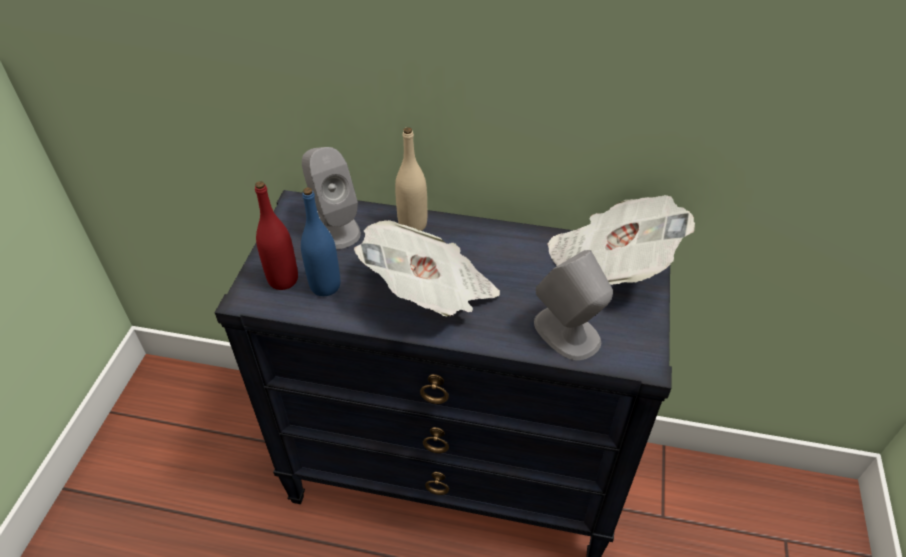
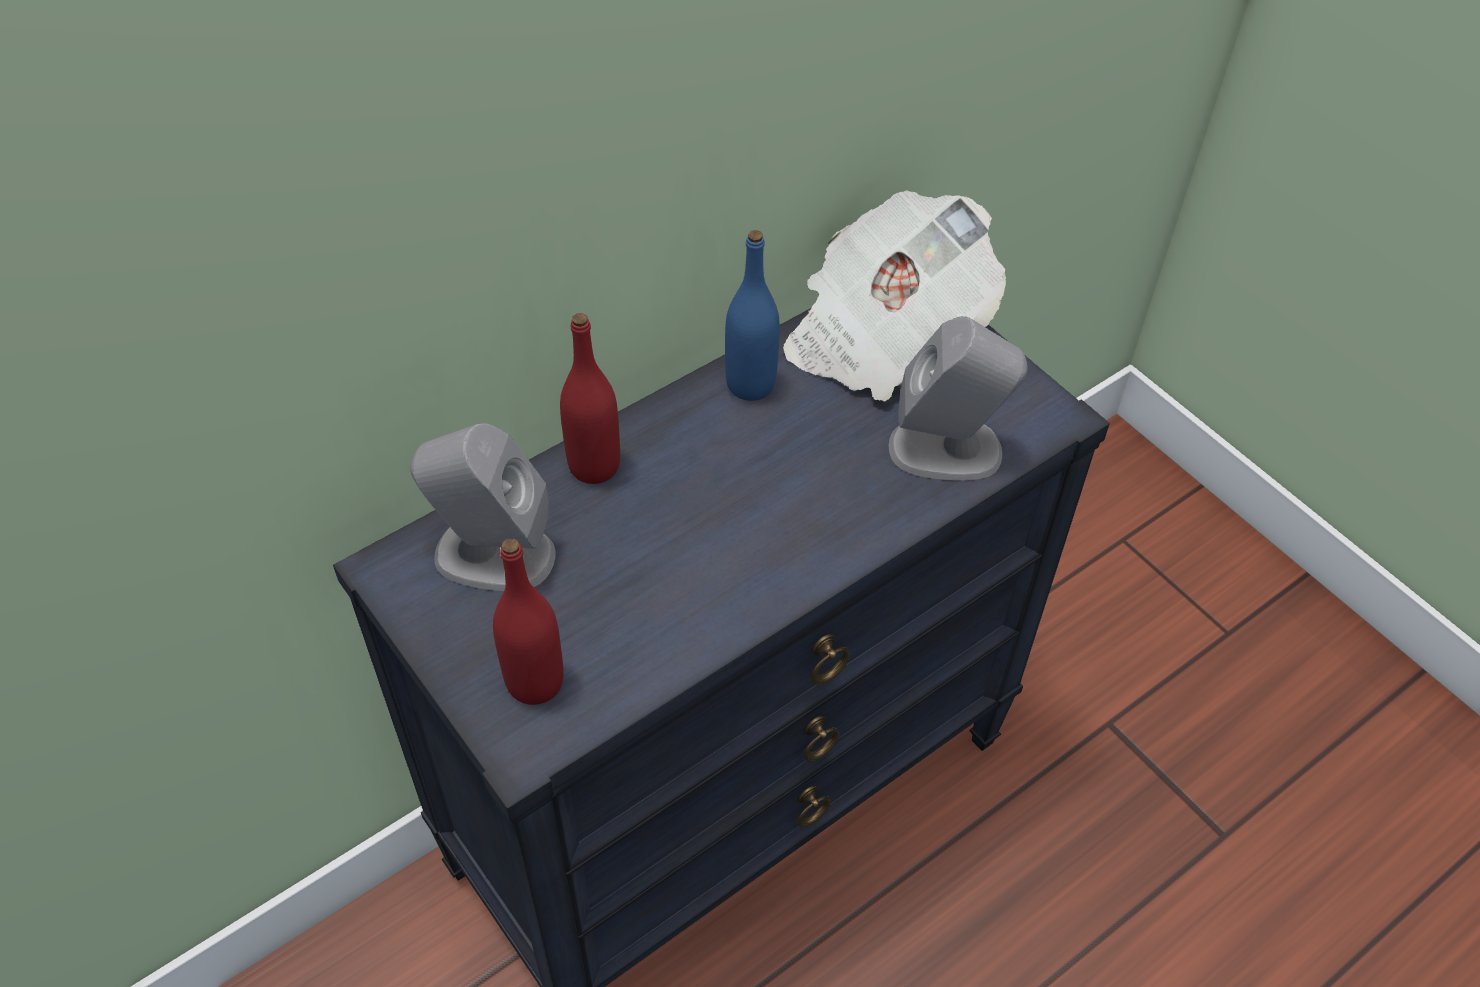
camera: 50 degrees left, 5 degrees up
(325, 286) = (603, 639): blue bottle -> blue bottle (750, 384)
(412, 225) = (594, 466): beige bottle -> red bottle
(431, 293) = (743, 533): newspaper -> none

